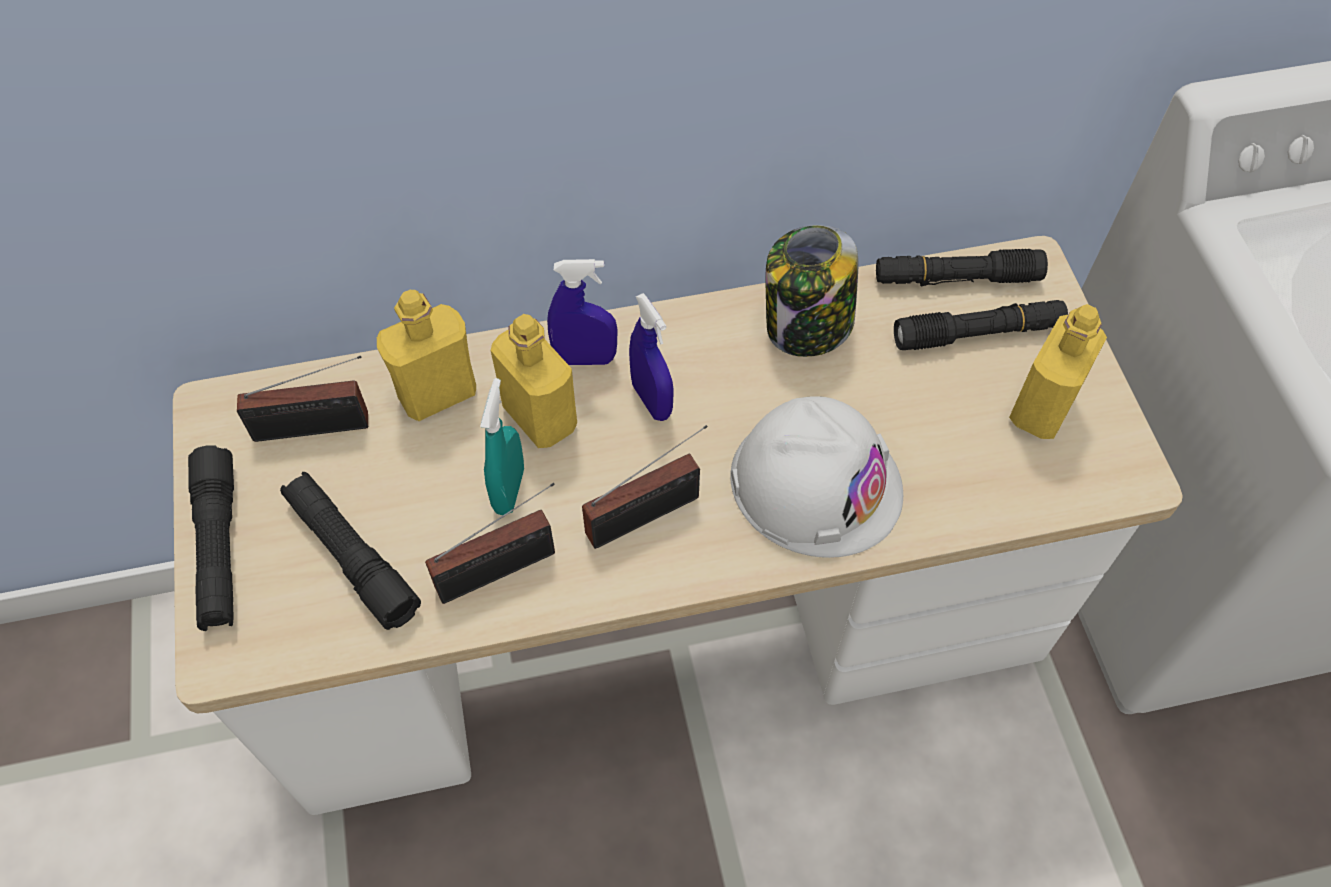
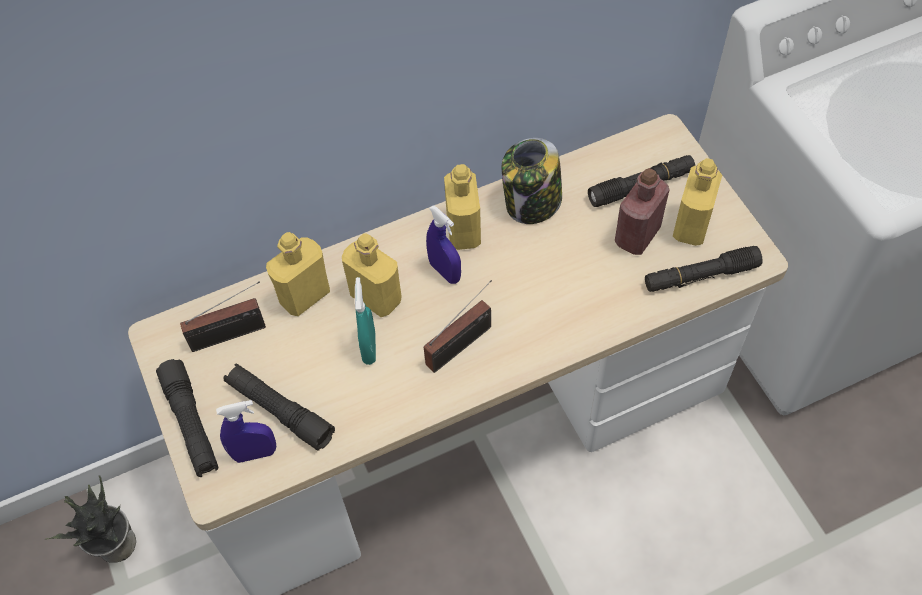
camera: 10 degrees left, 0 degrees up
(147, 687) = (116, 546): none -> potted plant
(503, 569) = (379, 397): radio -> none
(585, 358) = (394, 253): blue spray bottle -> blue spray bottle (255, 453)
(695, 346) = (463, 231): none -> yellow bottle
(816, 483) = (562, 302): white hard hat -> none
(955, 405) = (637, 235): none -> red bottle
(956, 278) = (619, 153): black flashlight -> black flashlight (700, 276)

